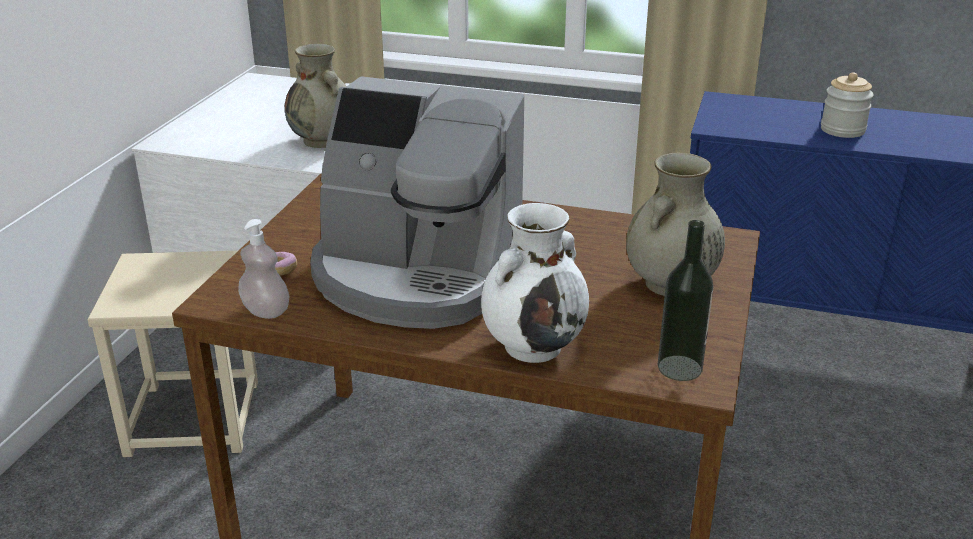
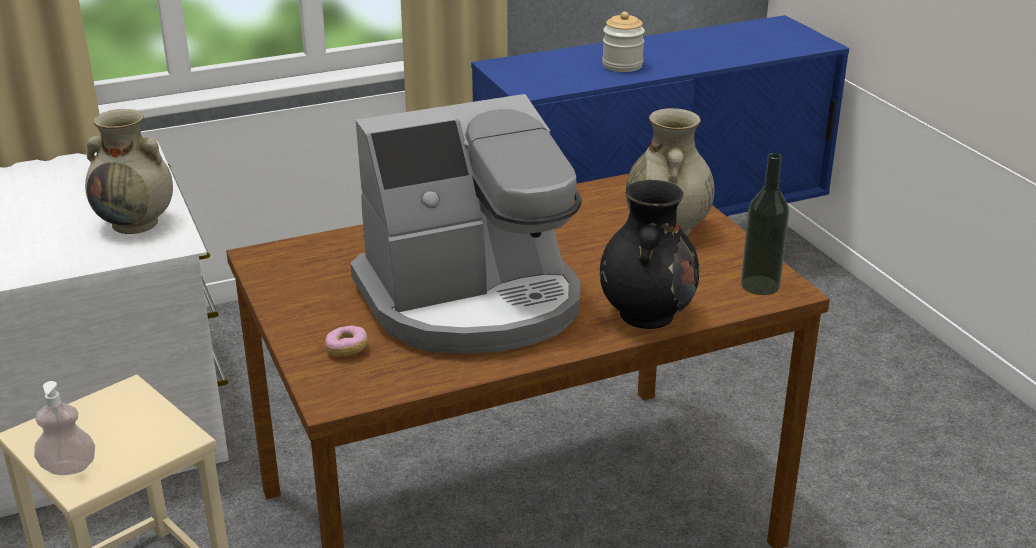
camera: 40 degrees left, 0 degrees up
(266, 311) = (396, 384): soap dispenser -> soap dispenser (68, 467)
(534, 345) = (646, 313): white vase -> black vase

